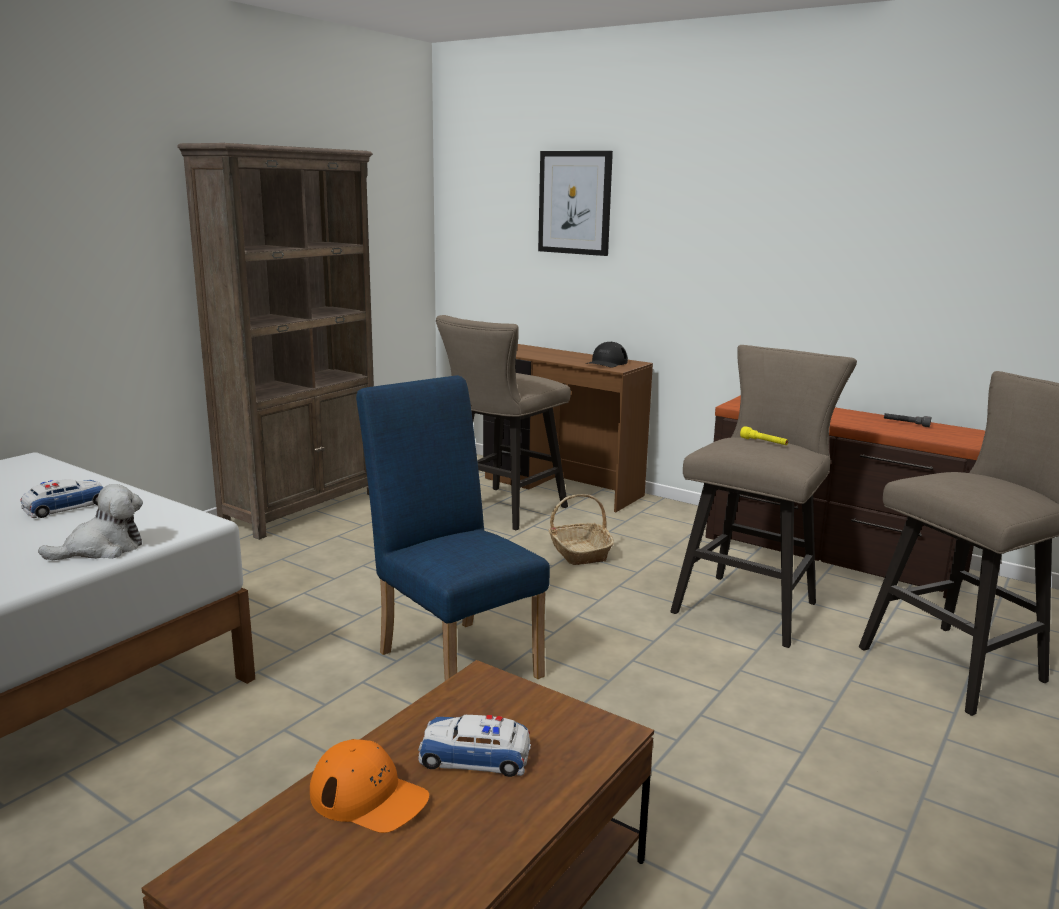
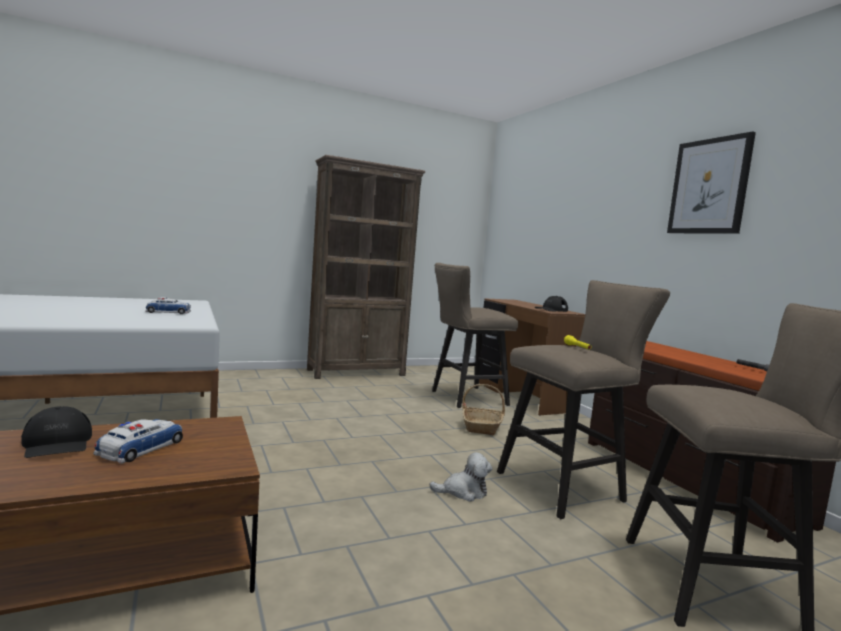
camera: 30 degrees right, 10 degrees down
(102, 549) = (141, 323): plush toy -> plush toy (463, 492)
(369, 797) = (57, 443): orange cap -> black cap
(454, 657) = (325, 450): blue chair -> none
(475, 756) = (141, 448): toy car -> toy car turned 75 degrees clockwise
(575, 203) = (554, 207): picture -> picture (709, 186)

